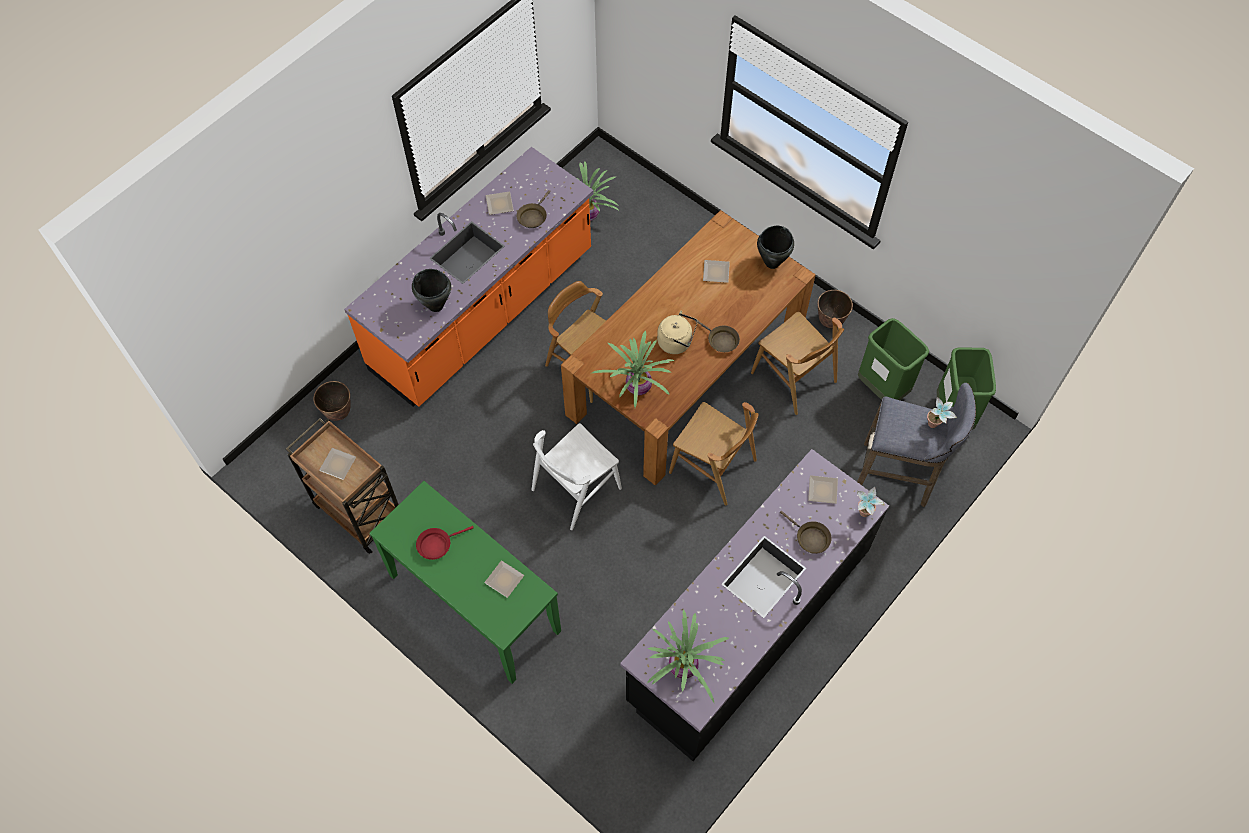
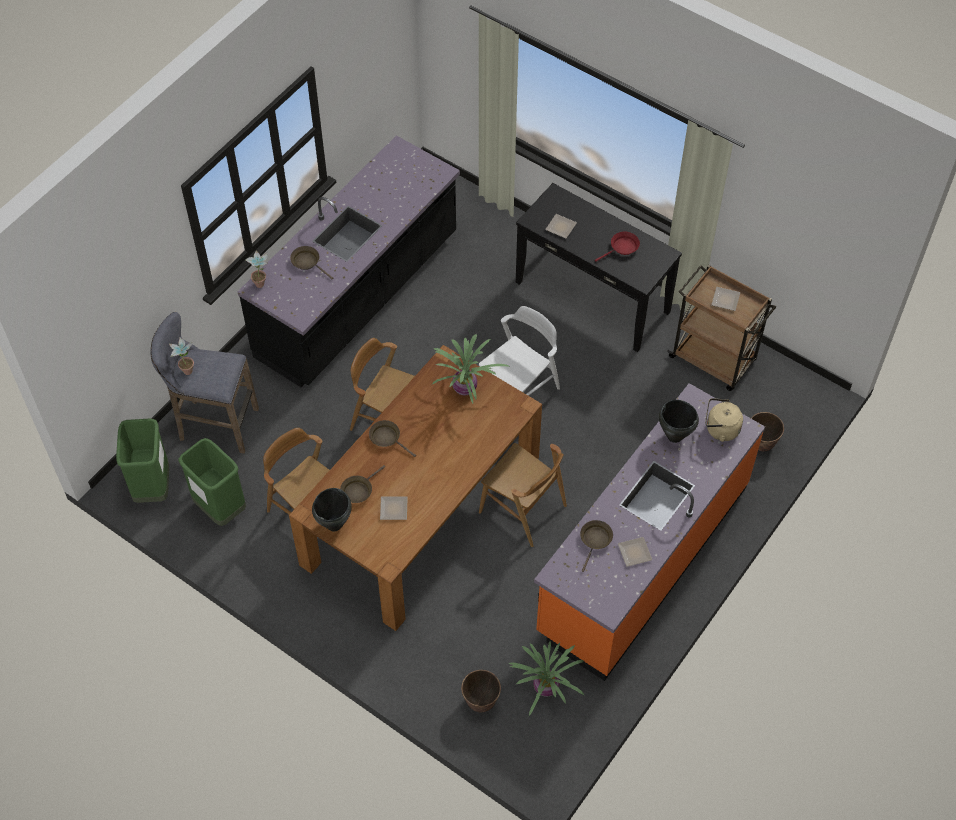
camera: 175 degrees right, 5 degrees down
(474, 603) = (592, 296): green console table -> black console table
(677, 342) = (430, 433): beige kettle -> beige kettle (720, 429)
(683, 668) = (410, 169): potted plant -> none
(749, 292) = (358, 490): none -> brown frying pan
(823, 491) = (294, 298): plate -> none
(830, 321) = (269, 576): planter -> planter (481, 701)

